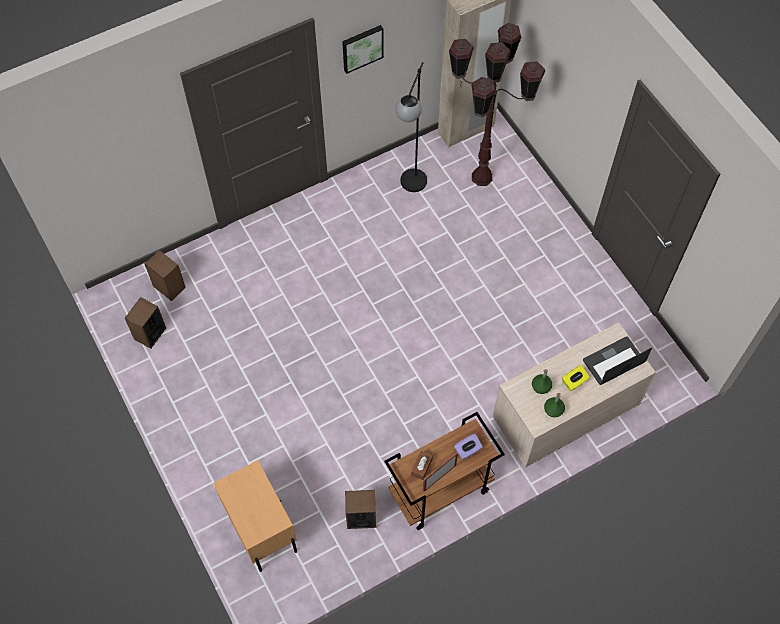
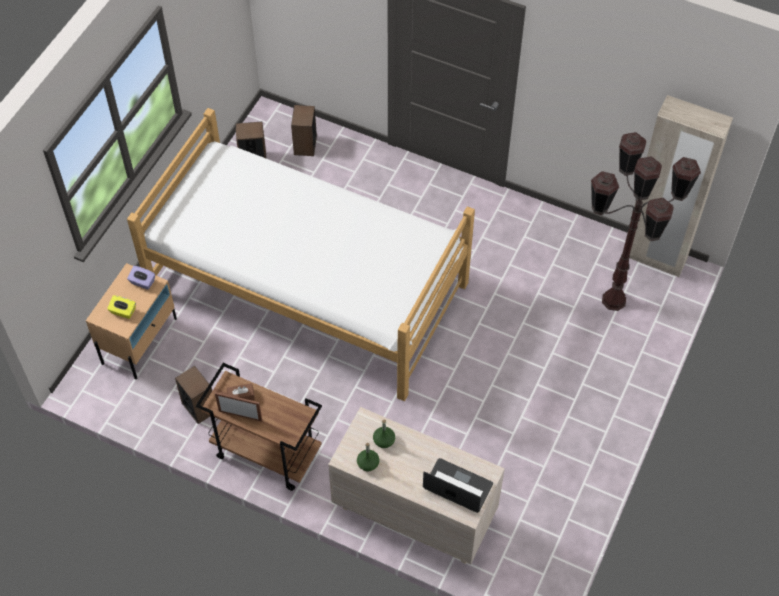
camera: 55 degrees right, 5 degrees down
(309, 369) = (307, 287): none -> bed
(362, 47) = (568, 77): picture -> none
(410, 189) = (550, 253): black floor lamp -> none
(467, 450) = (282, 422): purple tissue box -> purple tissue box (142, 282)
(574, 382) = (410, 465): yellow tissue box -> yellow tissue box (123, 312)

